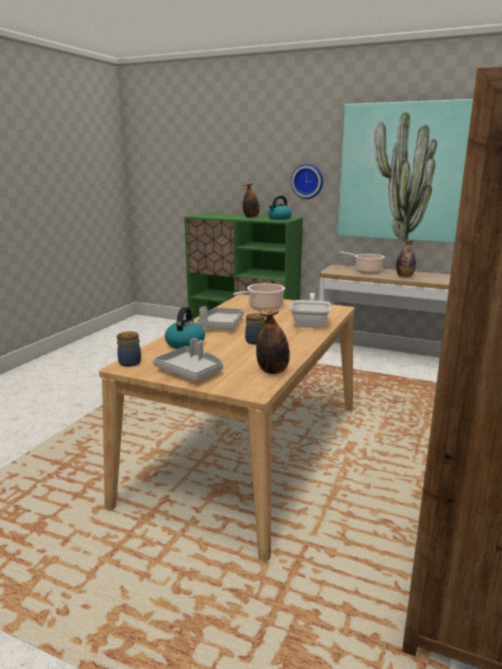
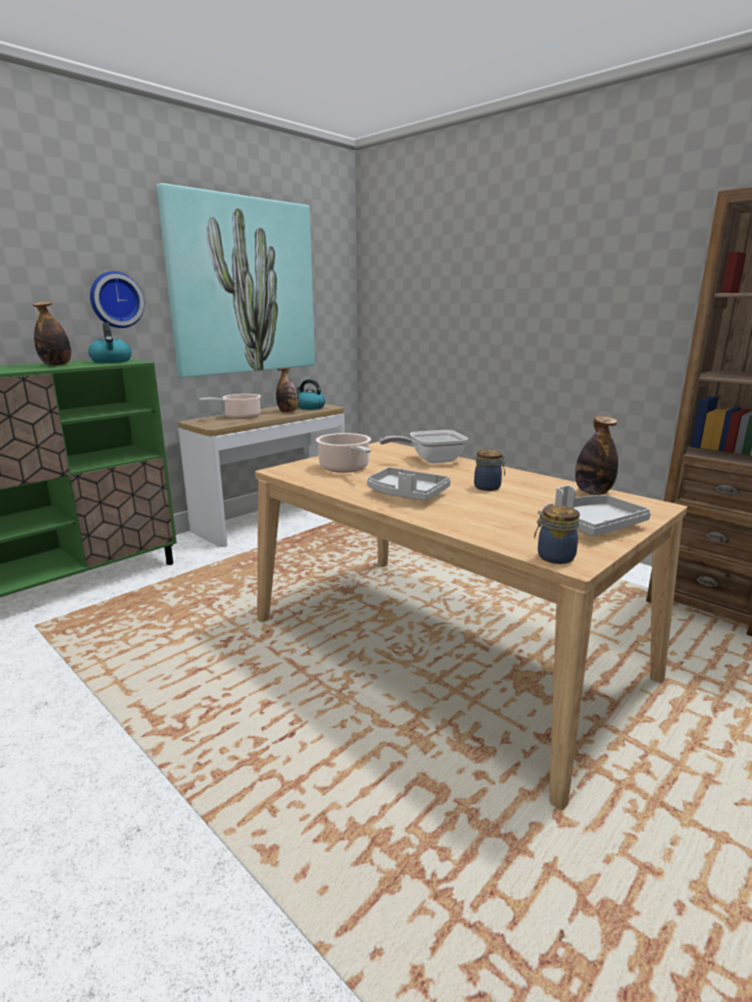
camera: 70 degrees left, 0 degrees up
(185, 343) = (478, 519): kettle -> kettle (310, 407)
(310, 323) = (430, 460): frying pan -> frying pan turned 45 degrees counterclockwise

